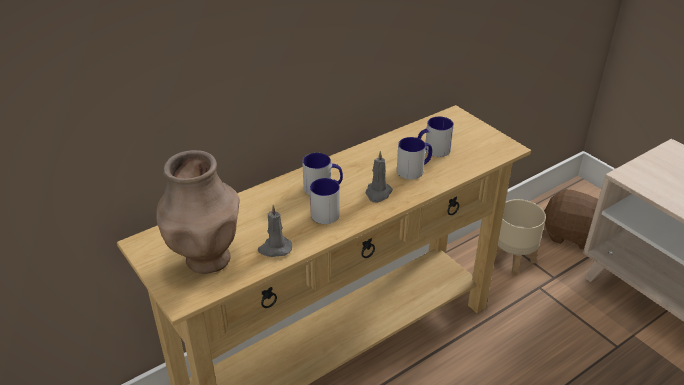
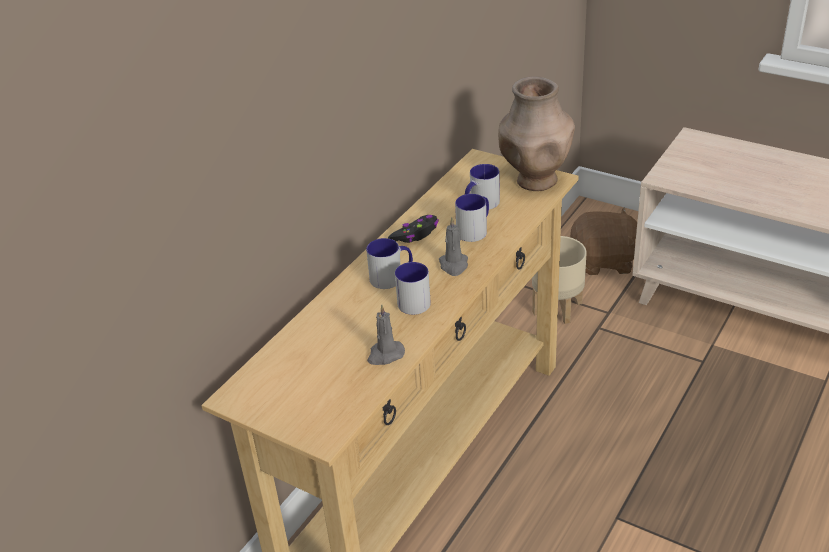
camera: 20 degrees left, 0 degrees up
(206, 259) = (319, 389): brown vase -> brown vase (535, 181)
(365, 160) = (416, 234): none -> black game controller

